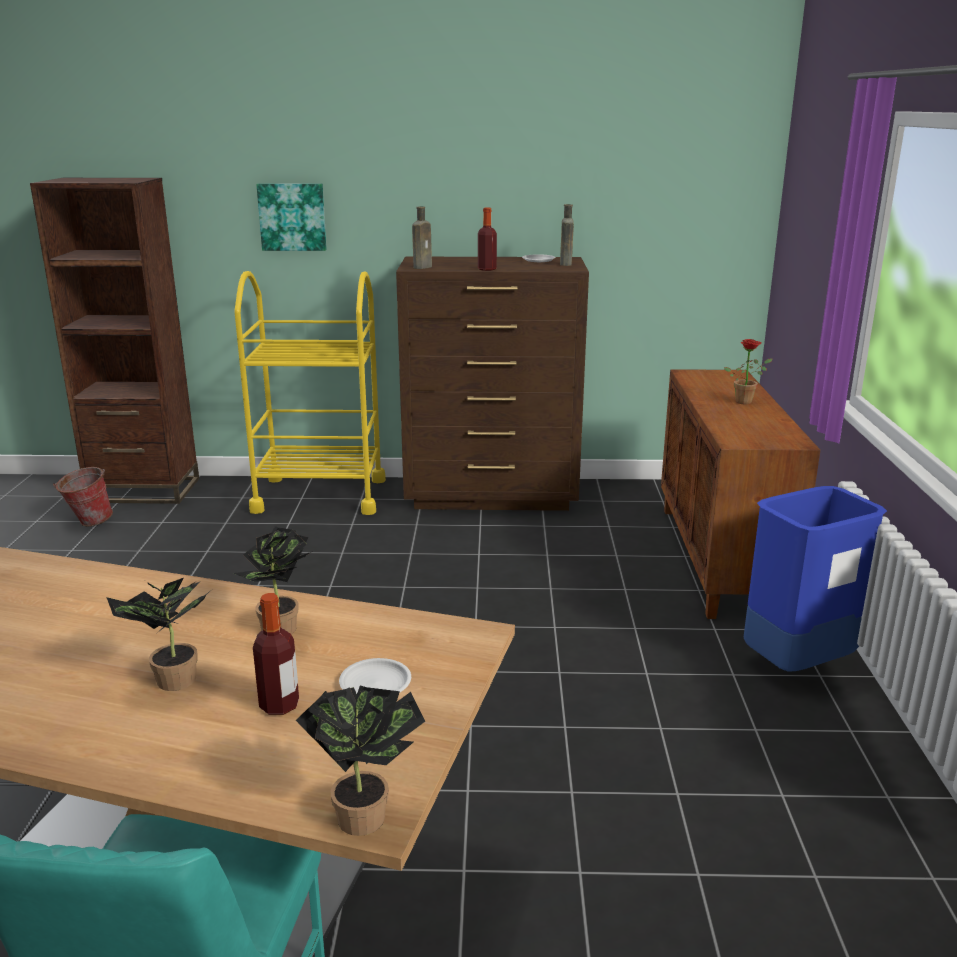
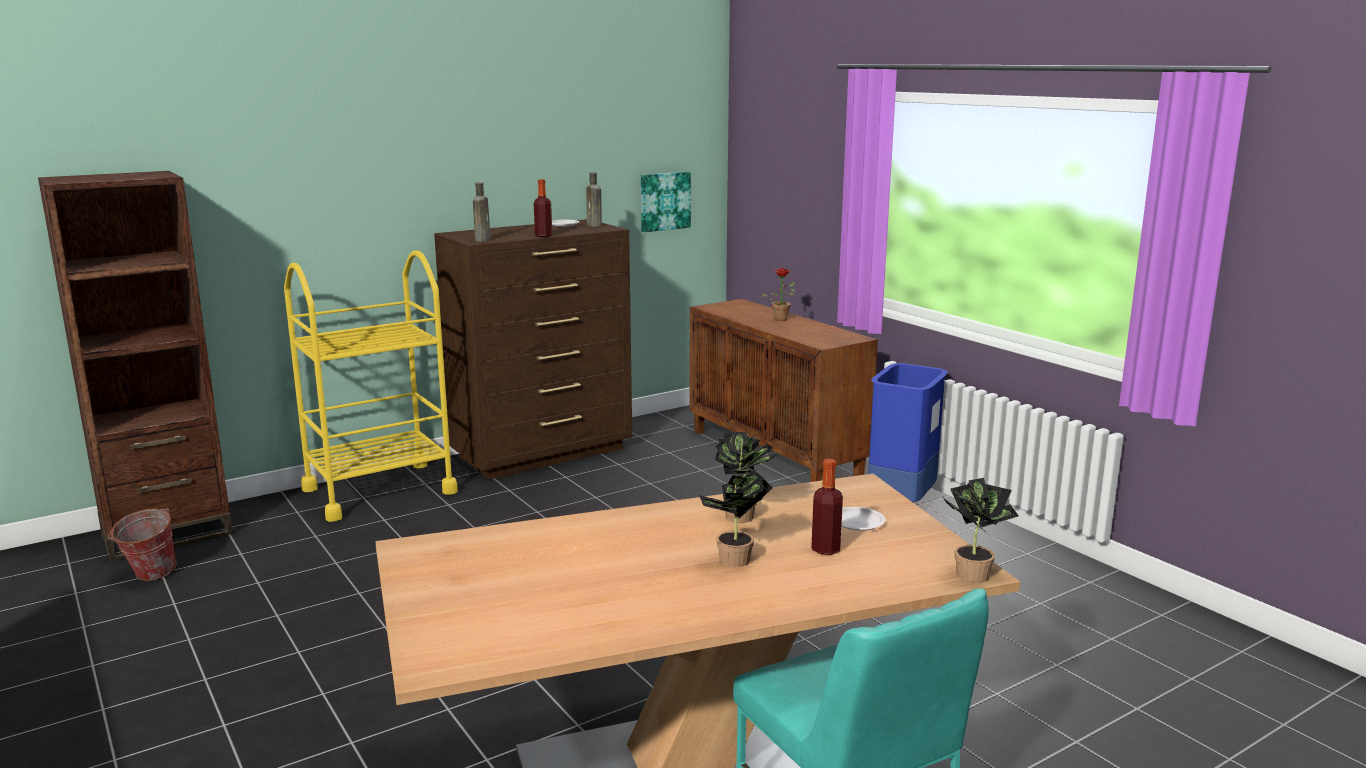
camera: 35 degrees left, 5 degrees down
(292, 217) = (316, 203): picture -> picture (664, 201)

